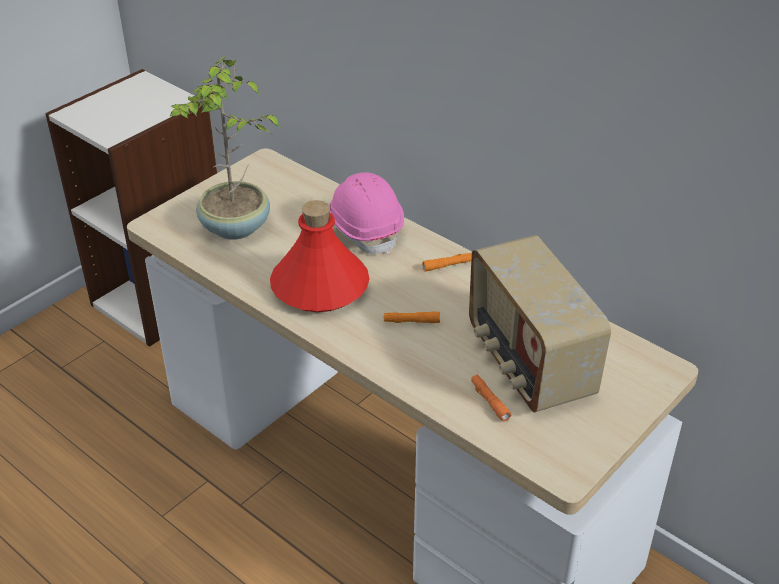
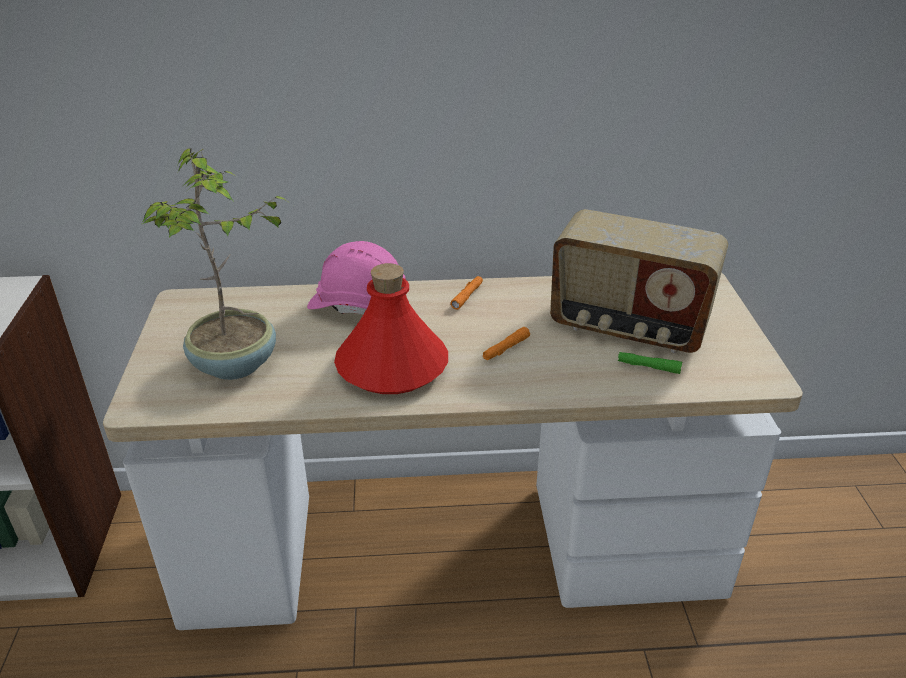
camera: 45 degrees left, 5 degrees down
(489, 401) = (648, 367): orange flashlight -> green flashlight

